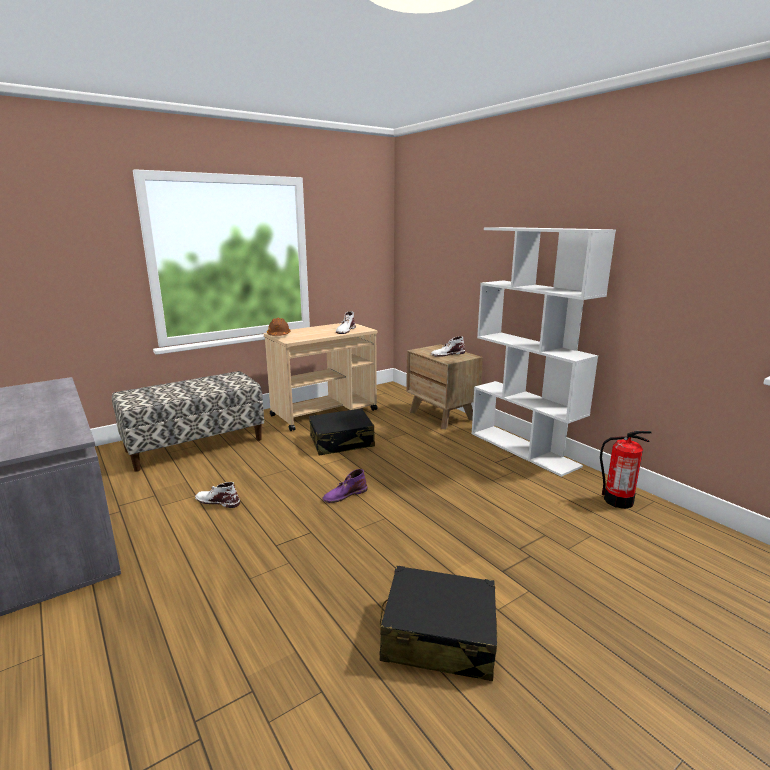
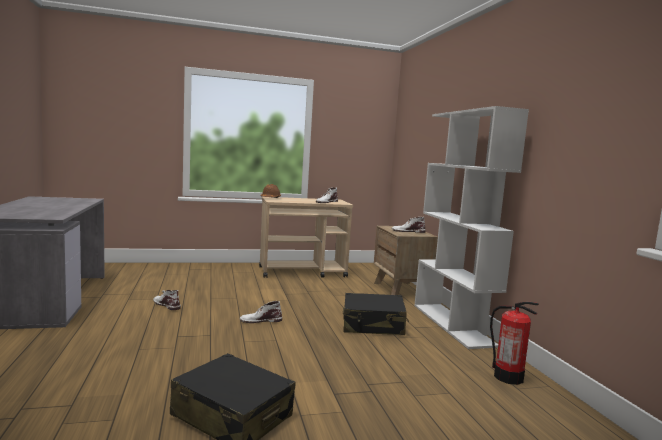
camera: 20 degrees right, 10 degrees down
(195, 445) = (187, 273): bench -> none
(342, 442) = (296, 290): black suitcase -> black suitcase (373, 325)
(344, 495) = (260, 320): purple boot -> white boot

